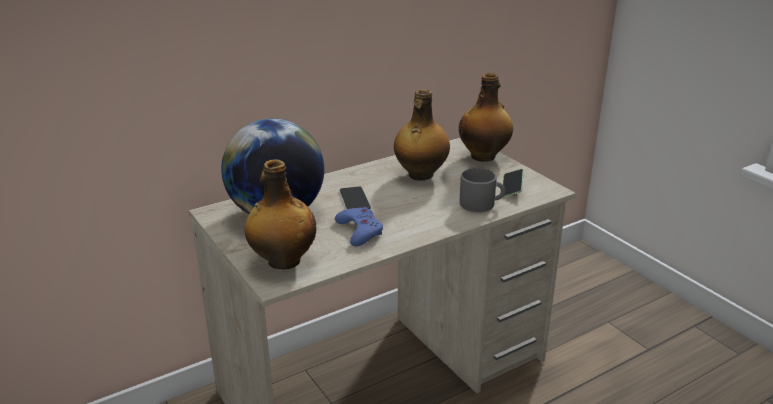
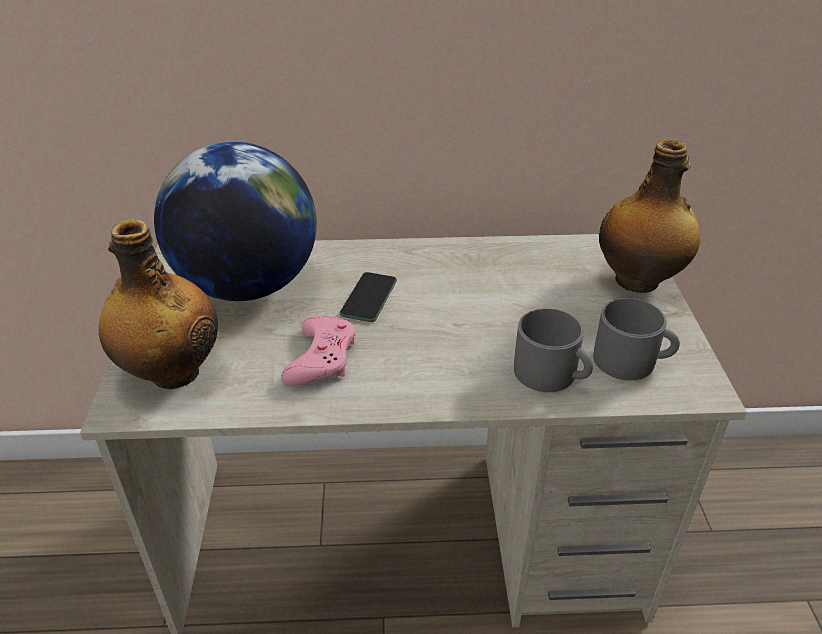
camera: 30 degrees right, 10 degrees up
(360, 231) = (321, 357): blue game controller -> pink game controller
(420, 175) = (504, 285): bottle -> none
(512, 188) = (632, 361): phone -> grey mug

